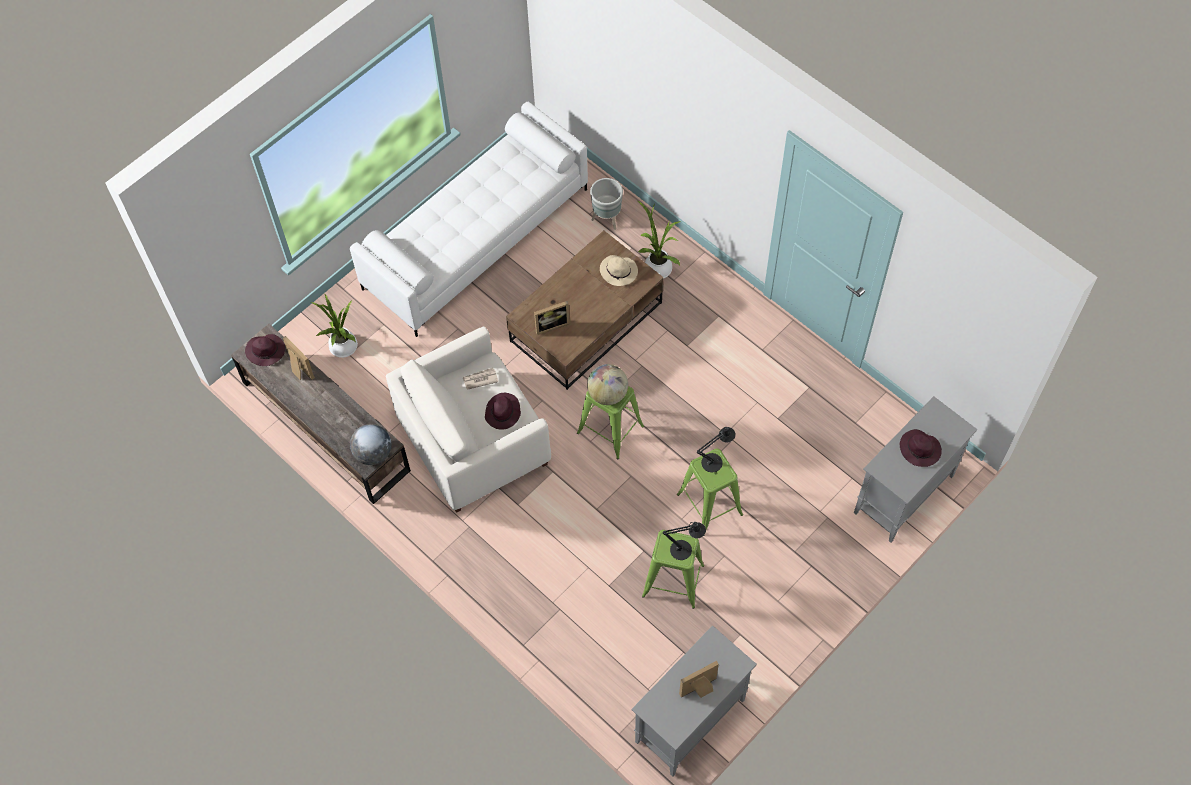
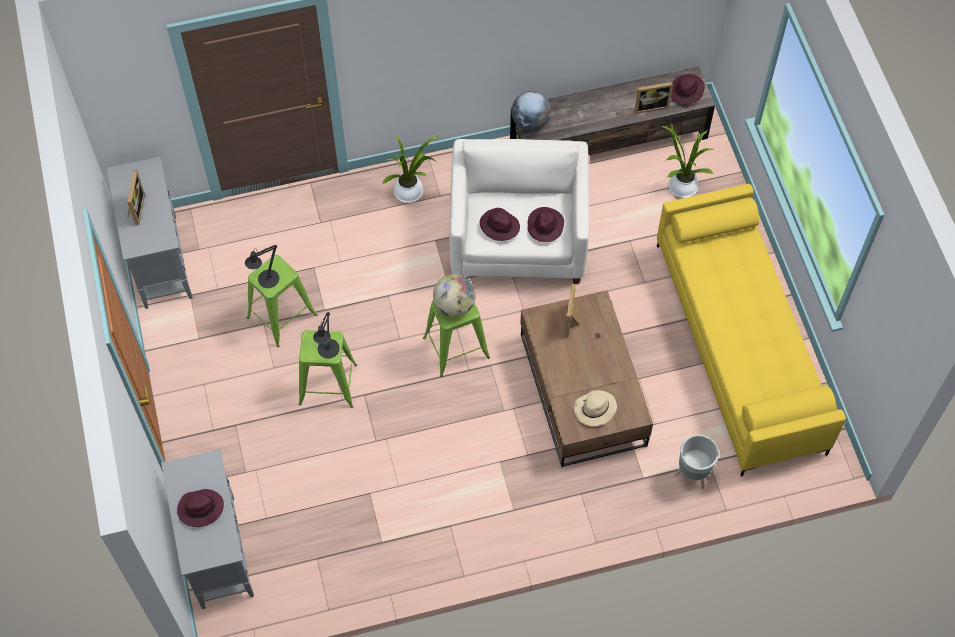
camera: 120 degrees right, 0 degrees up
(476, 238) = (740, 347): white sofa -> yellow sofa
(480, 379) = (545, 225): newspaper -> purple hat
(656, 266) = (606, 487): potted plant -> potted plant (411, 192)

